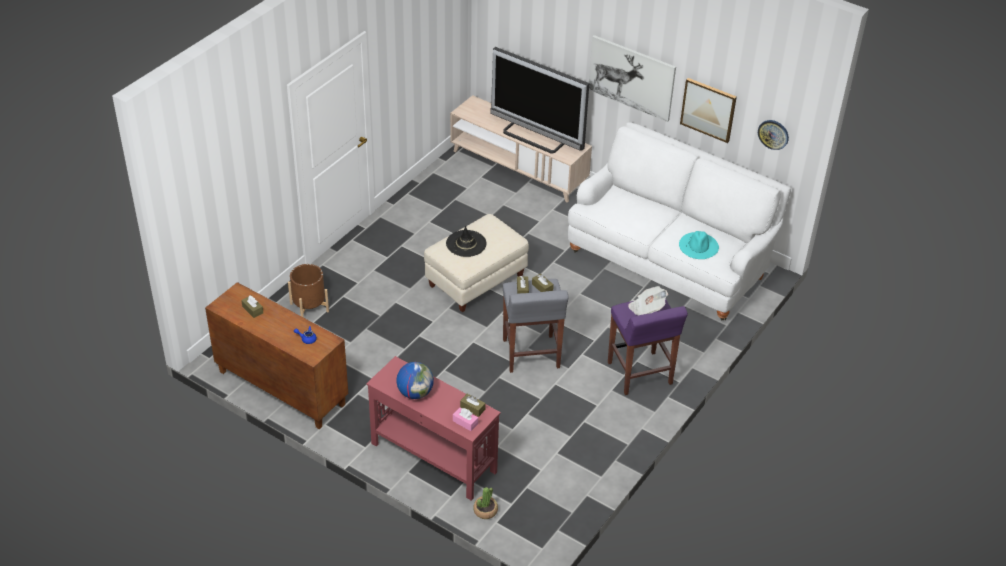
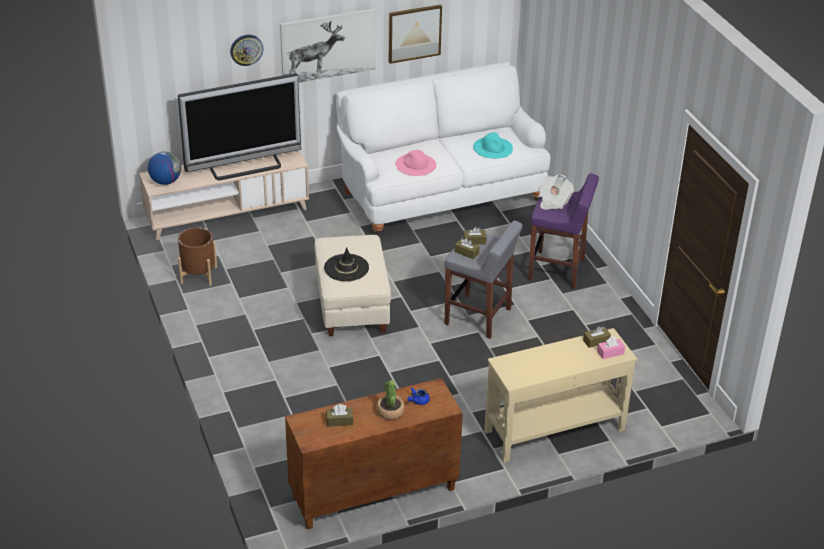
camera: 55 degrees left, 5 degrees down
(309, 307) = (276, 426): brown planter -> brown planter (198, 275)
(415, 393) = (547, 366): globe -> globe (165, 181)
(433, 457) = (553, 430): red console table -> beige console table
(485, 510) = (643, 427): potted plant -> potted plant (390, 411)
(624, 215) = (415, 164): none -> pink hat
(773, 134) = (480, 21): wall clock -> wall clock (246, 49)

